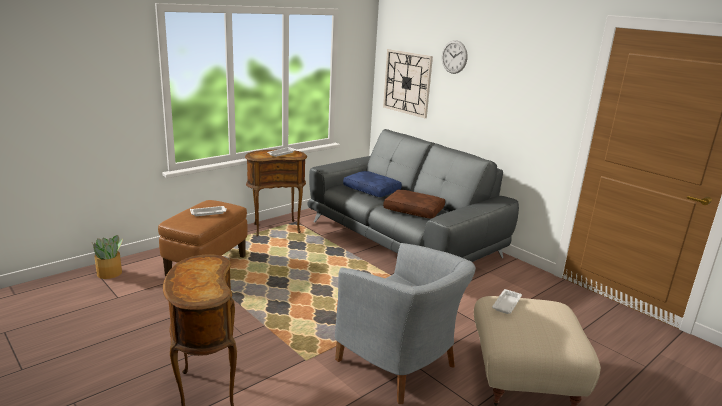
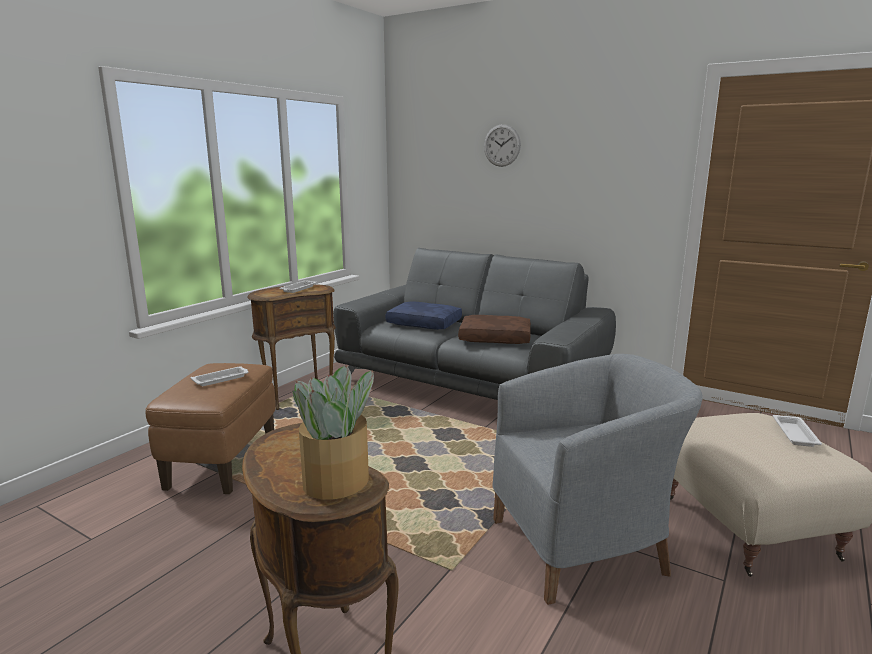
camera: 15 degrees left, 5 degrees down
(110, 273) = (63, 503): potted plant -> potted plant (337, 481)
(399, 365) = (584, 545): grey armchair -> grey armchair turned 45 degrees counterclockwise
(407, 83) = (437, 188): wall clock -> none
(507, 304) = (710, 425): white tray -> white tray (794, 433)

